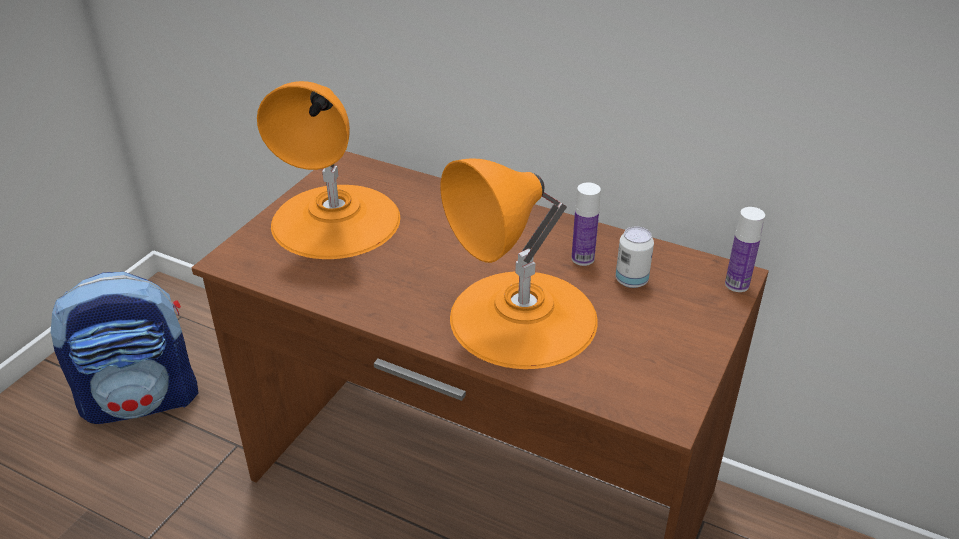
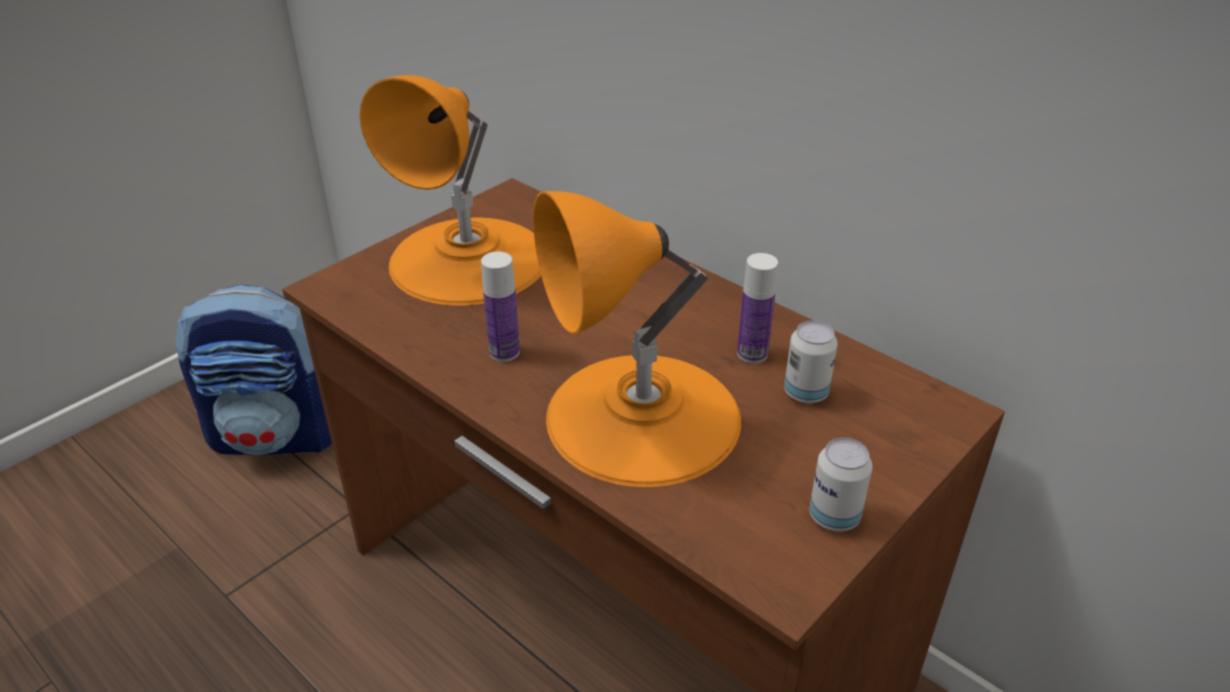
camera: 15 degrees right, 0 degrees up
(683, 362) = (834, 517): none -> can
(737, 284) = (951, 423): bottle -> bottle (504, 352)

